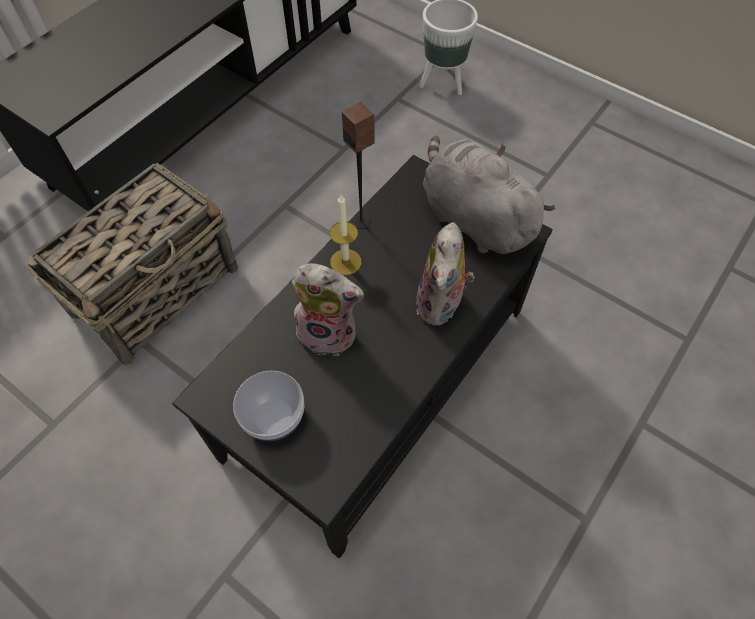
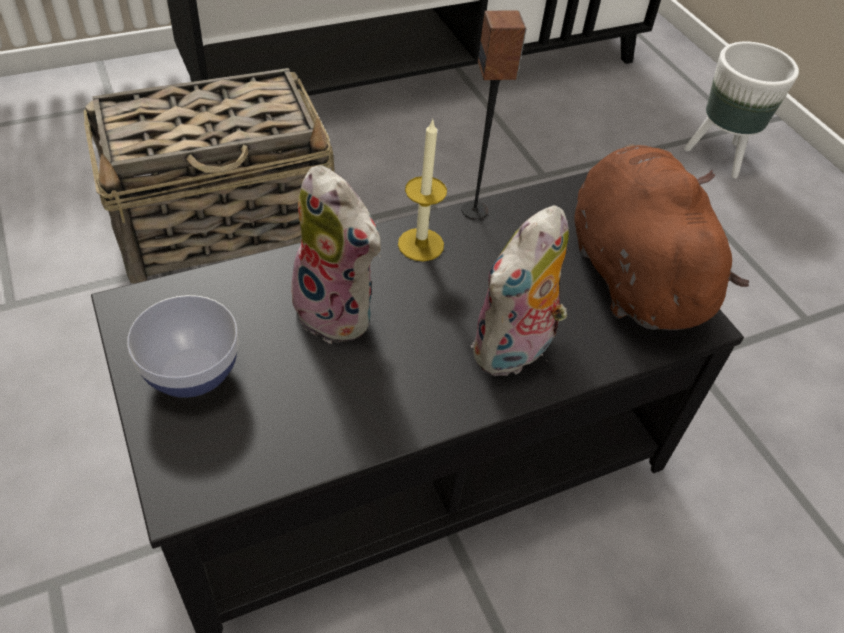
camera: 25 degrees right, 10 degrees down
(473, 218) = (631, 272): grey plush toy -> brown plush toy

